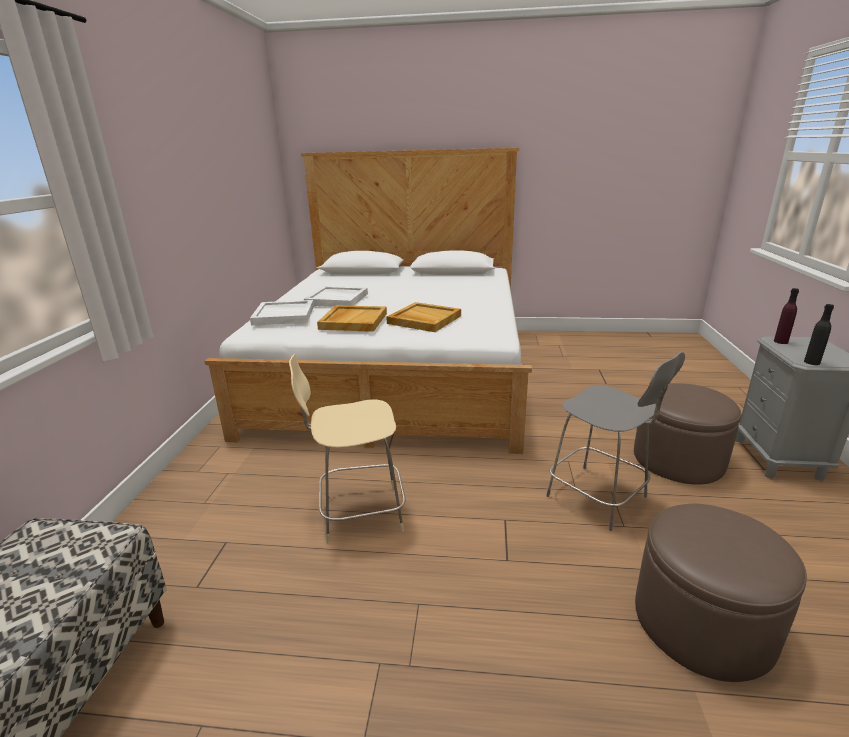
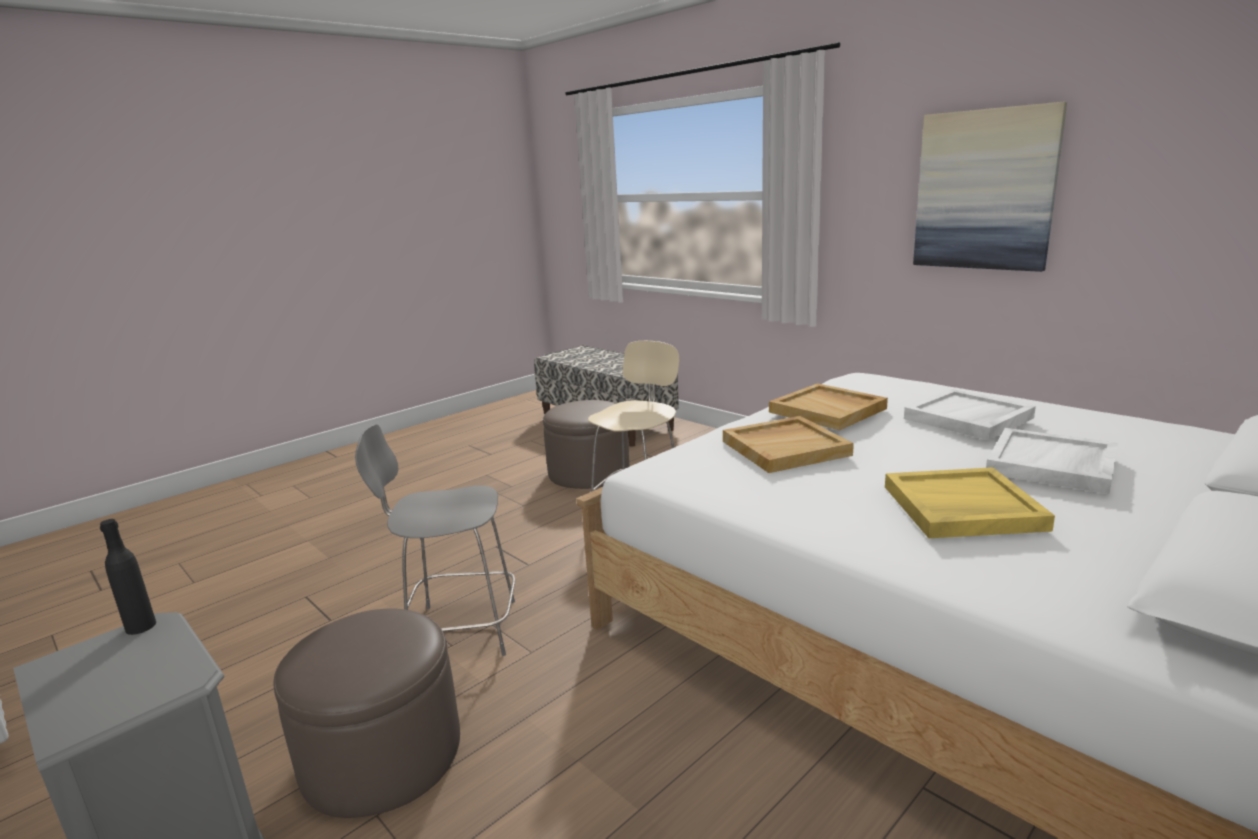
camera: 130 degrees right, 5 degrees down
(186, 182) = (984, 190): none -> picture
(284, 315) = (902, 386): white tray -> white tray (1052, 465)
(446, 291) = (961, 508): none -> yellow tray
(702, 622) = (326, 589): brown ottoman -> brown ottoman (588, 472)
(780, 341) = (171, 676): purple bottle -> none

